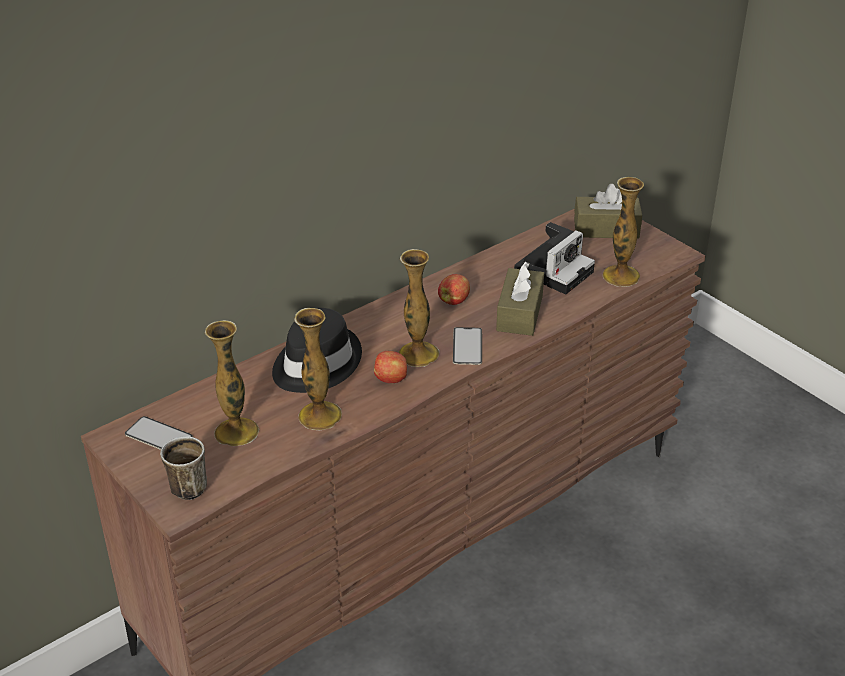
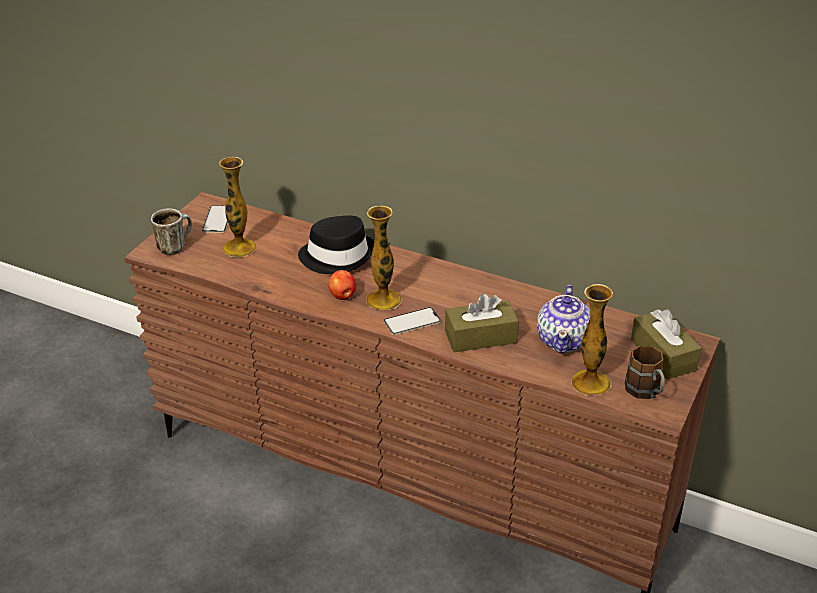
camera: 65 degrees right, 0 degrees up
(320, 415) = (278, 276): vase -> none
(454, 301) = (470, 297): apple -> none
(554, 270) = (564, 340): camera -> teapot
(650, 254) = (646, 393): none -> brown mug

